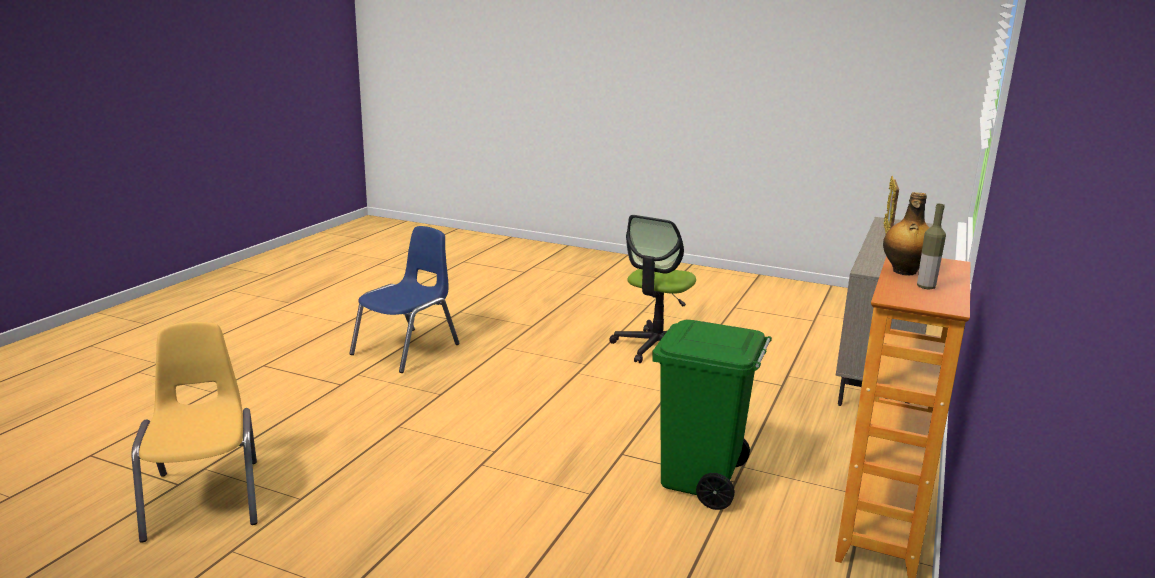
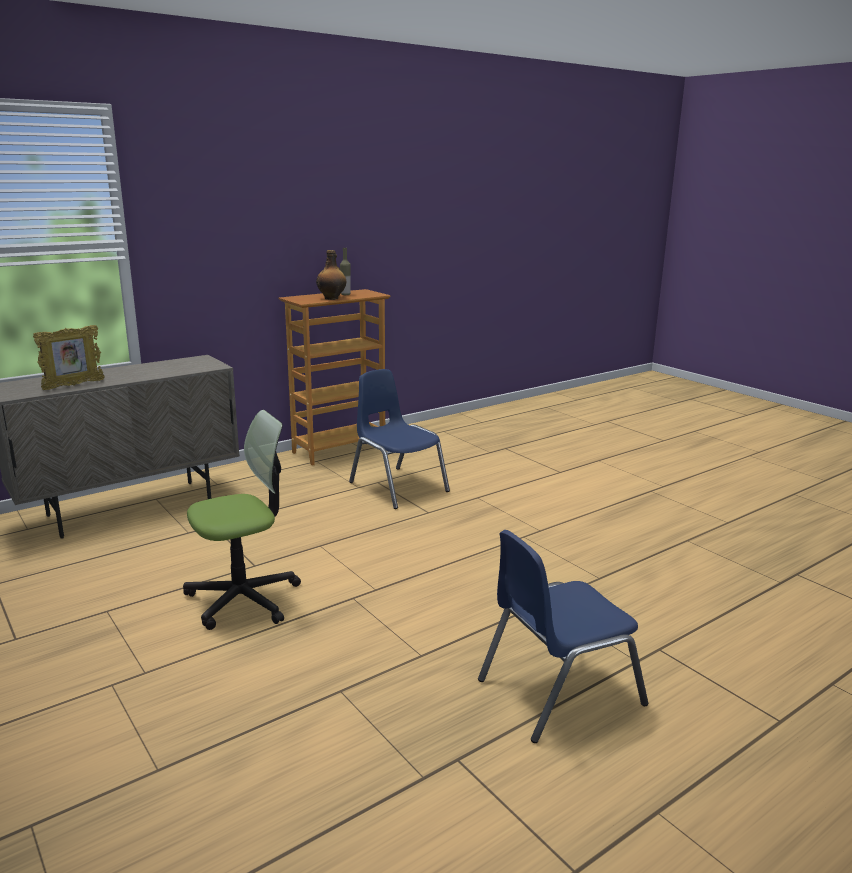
camera: 150 degrees left, 0 degrees up
(205, 498) = (765, 557): yellow chair -> none
(701, 481) = (397, 487): green trash can -> blue chair

